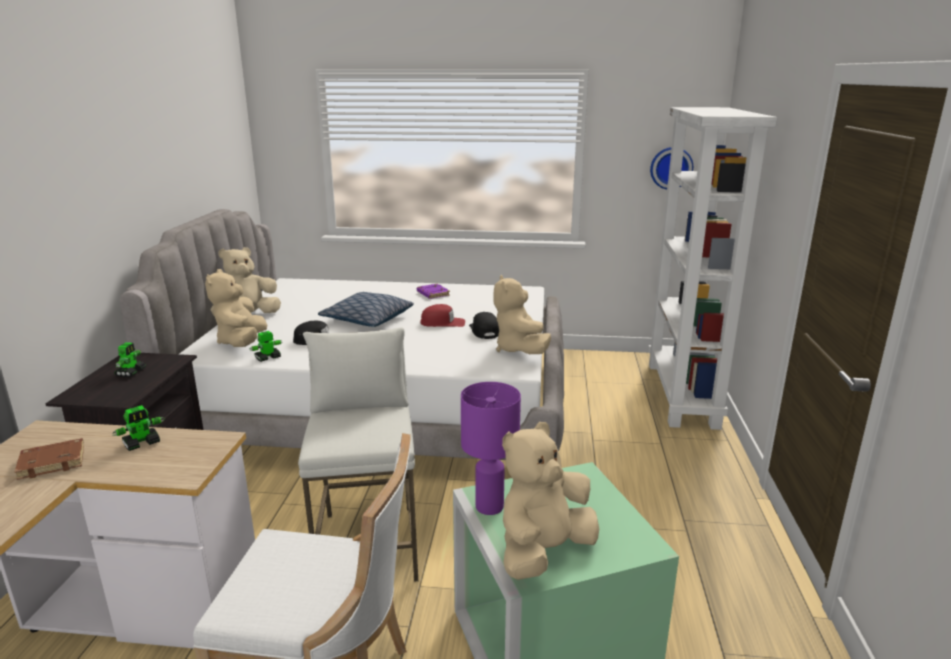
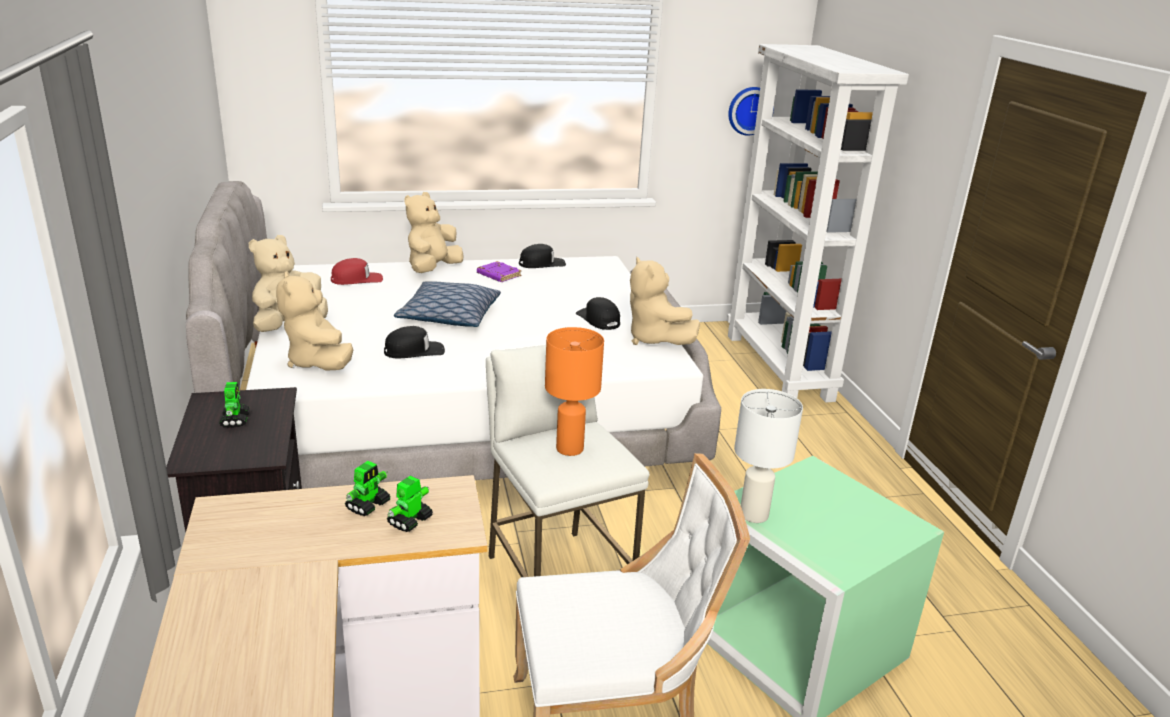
camera: 20 degrees left, 5 degrees up
(53, 462) = (284, 543): brown book -> none
(267, 358) = (373, 380): toy robot -> toy robot (409, 521)
(357, 424) = (569, 449): none -> orange table lamp
(443, 323) = (543, 313): red cap -> red cap (357, 279)
(474, 288) = (542, 263): none -> black cap
(489, 506) = (753, 514): purple table lamp -> white table lamp
(543, 551) = (833, 548): beige plush toy -> beige plush toy (432, 269)

